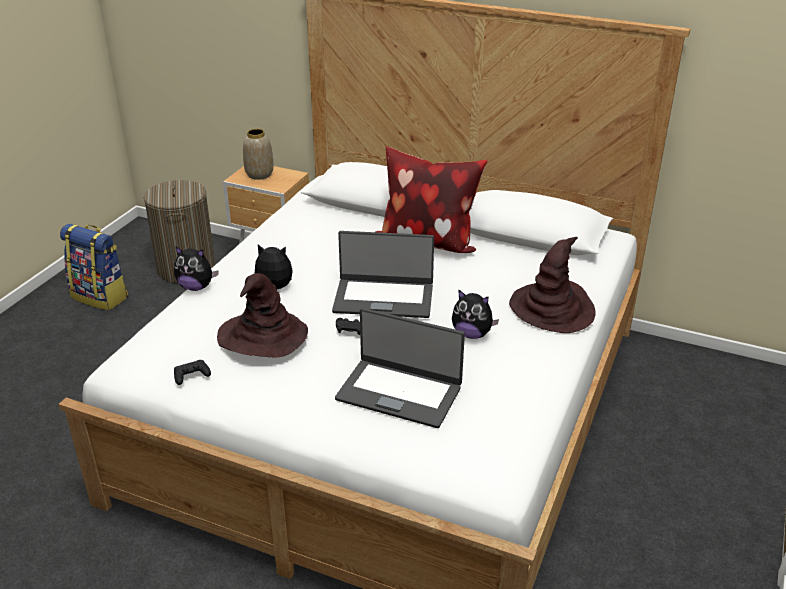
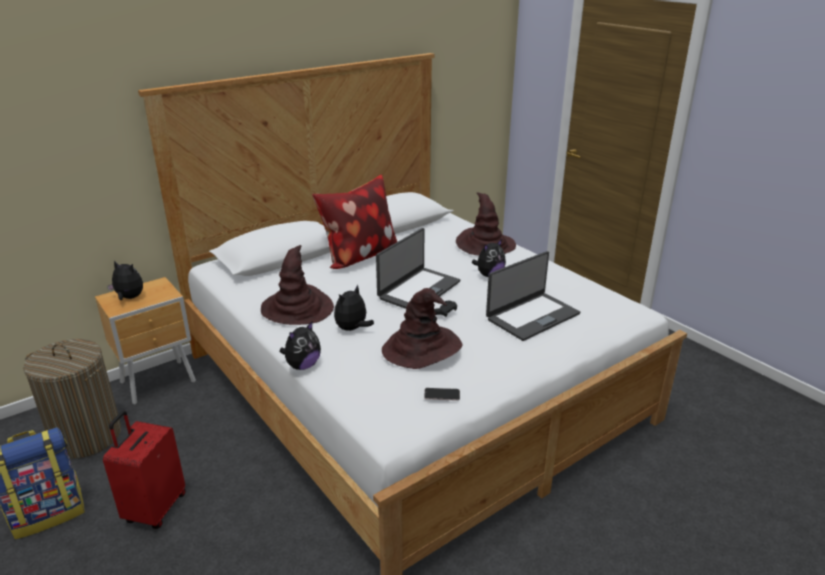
camera: 60 degrees left, 5 degrees down
(129, 338) = (154, 508): none -> red suitcase
(191, 375) = (442, 394): black game controller -> phone
(259, 174) = (129, 298): vase -> plush toy
(288, 248) = (297, 308): none -> brown hat

